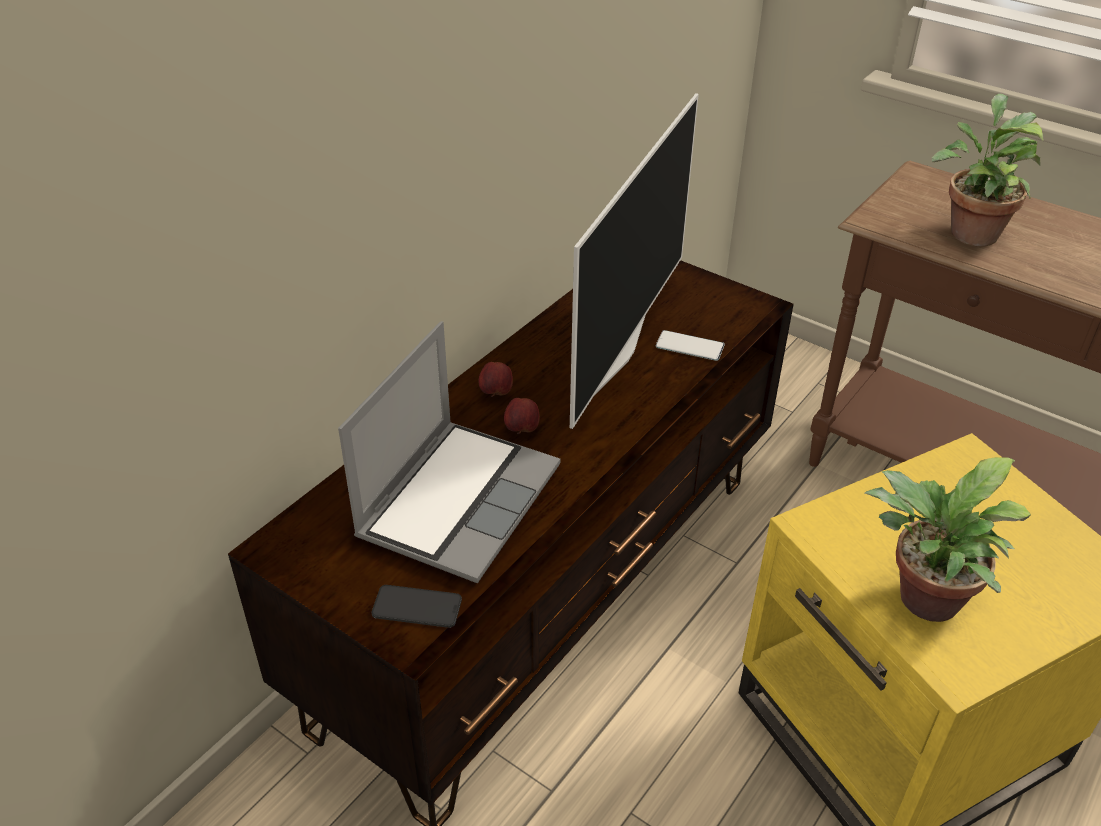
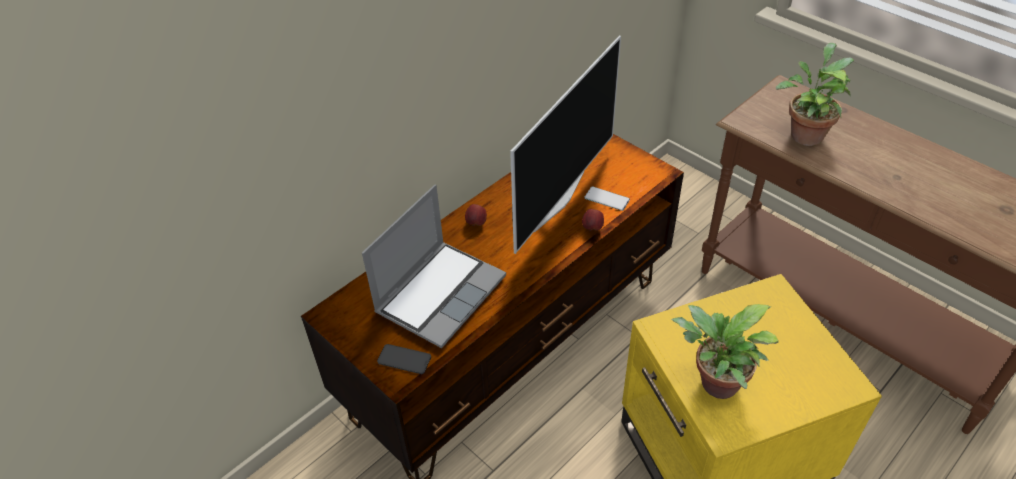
camera: 10 degrees right, 5 degrees up
(522, 430) = (487, 250): apple -> apple (592, 228)

